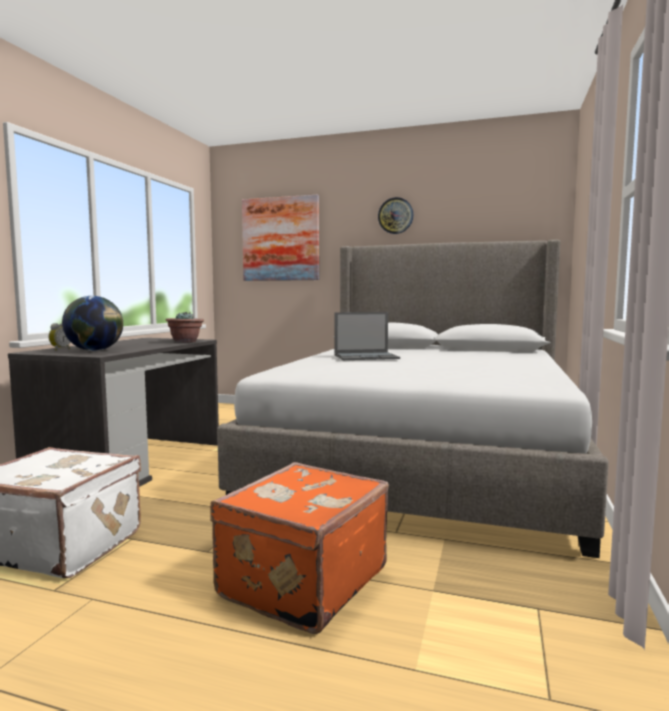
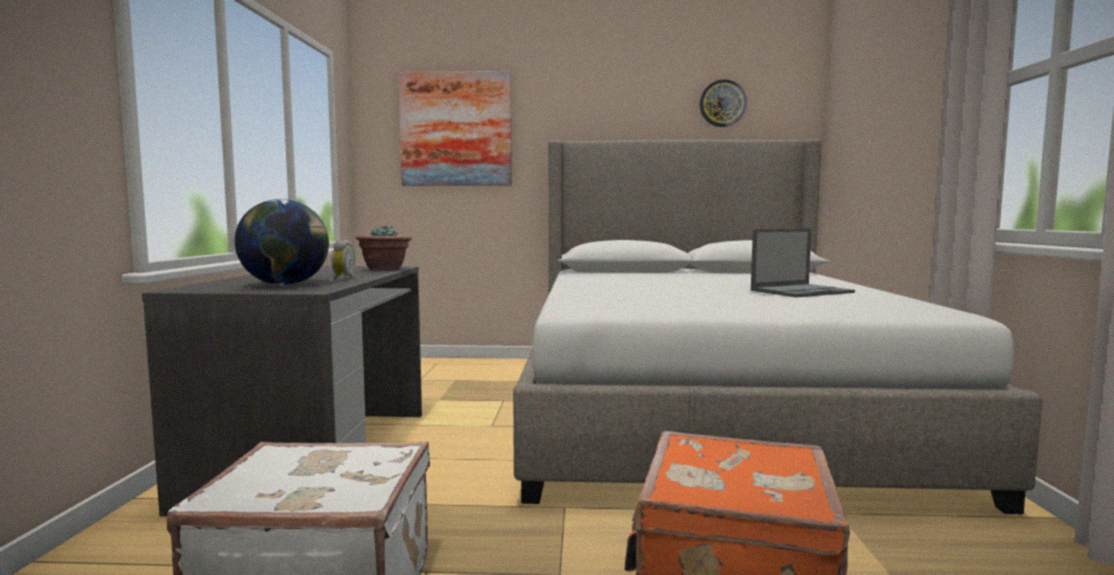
camera: 15 degrees left, 0 degrees up
(59, 349) = (220, 285): alarm clock -> alarm clock (342, 279)
(367, 357) = (646, 284): laptop -> laptop (802, 291)
(395, 216) = (614, 103): wall clock -> wall clock (722, 103)

